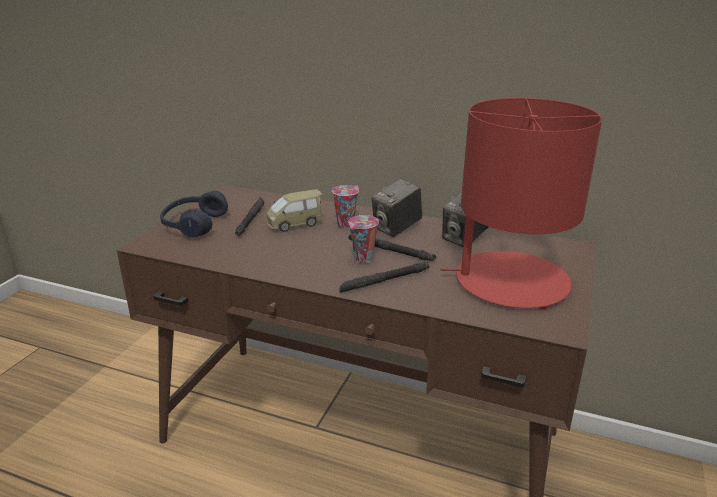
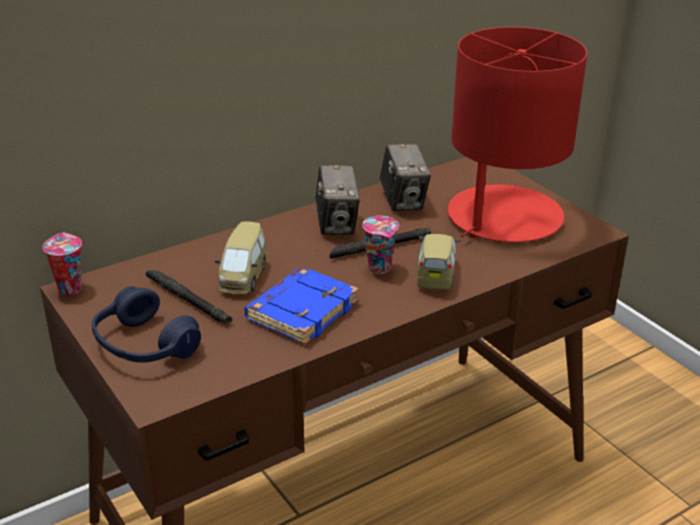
camera: 55 degrees left, 5 degrees up
(279, 252) = (302, 310): none -> blue book
(346, 224) = (286, 247): cup -> cup (69, 288)
(384, 281) = (436, 274): black flashlight -> toy car

